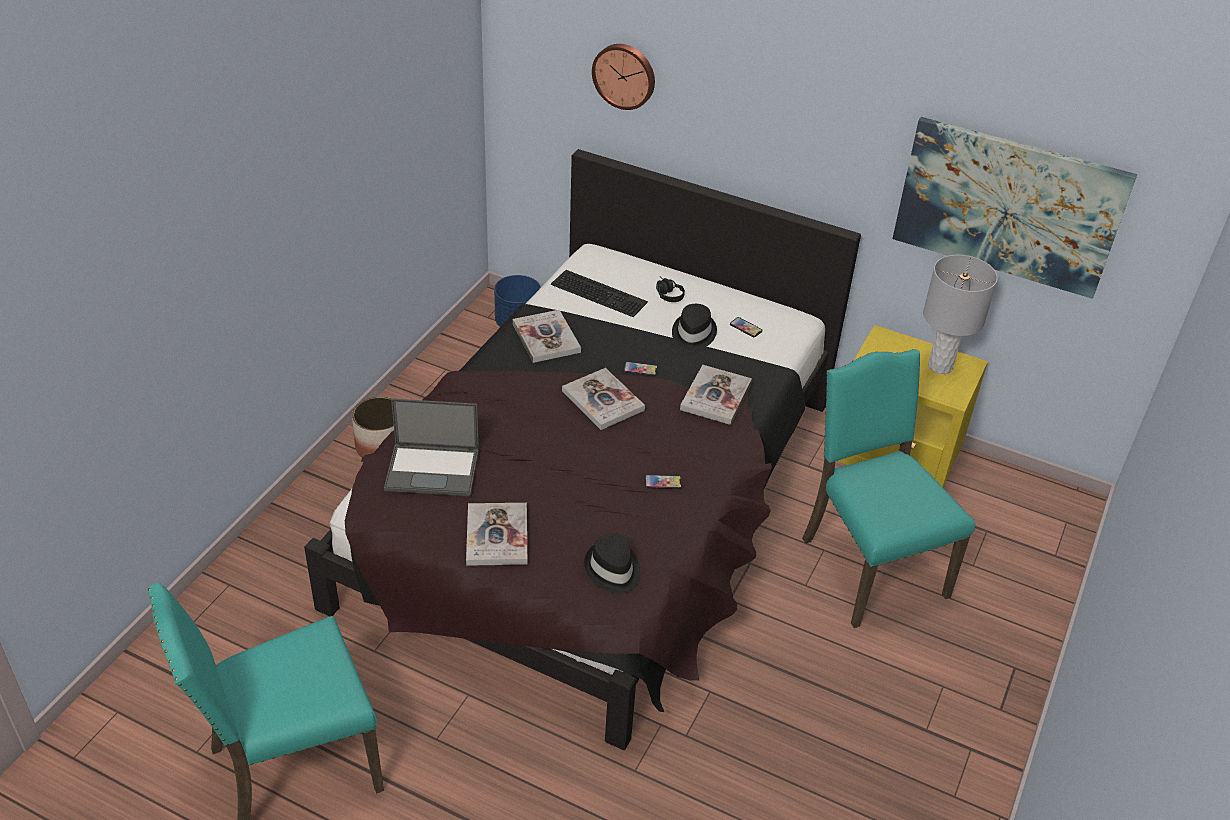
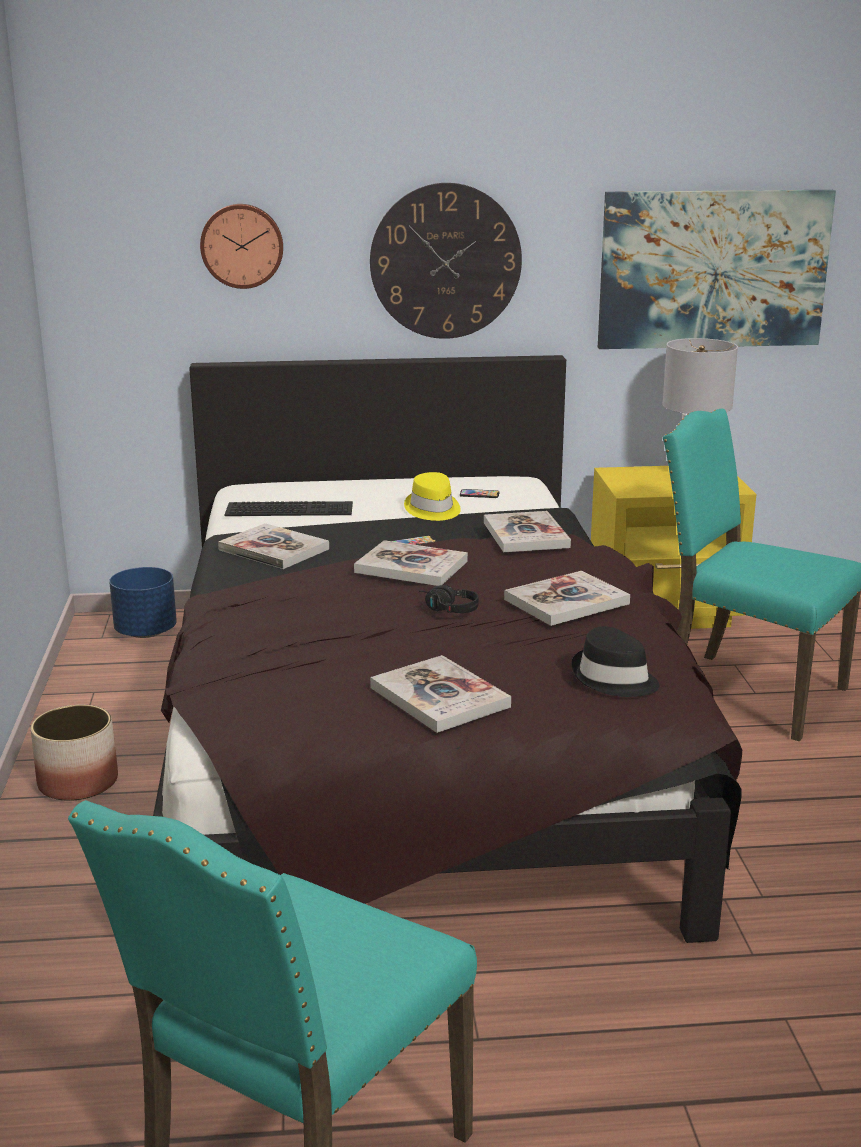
camera: 30 degrees left, 20 degrees down
(433, 469) = (281, 670): laptop -> none
(663, 482) = (566, 601): phone -> book
(666, 294) = (364, 493): black headphones -> black headphones (445, 609)
(693, 334) = (432, 509): black hat -> yellow hat
(778, 132) = (445, 261): none -> wall clock

